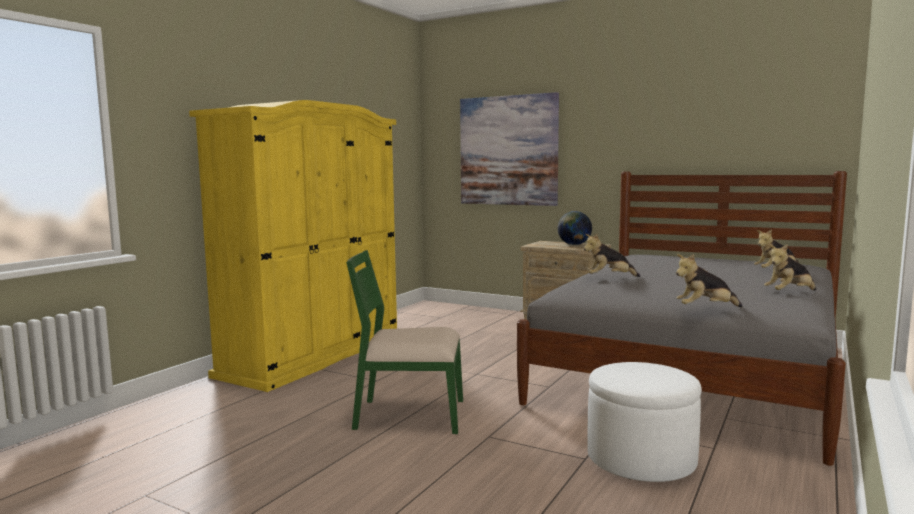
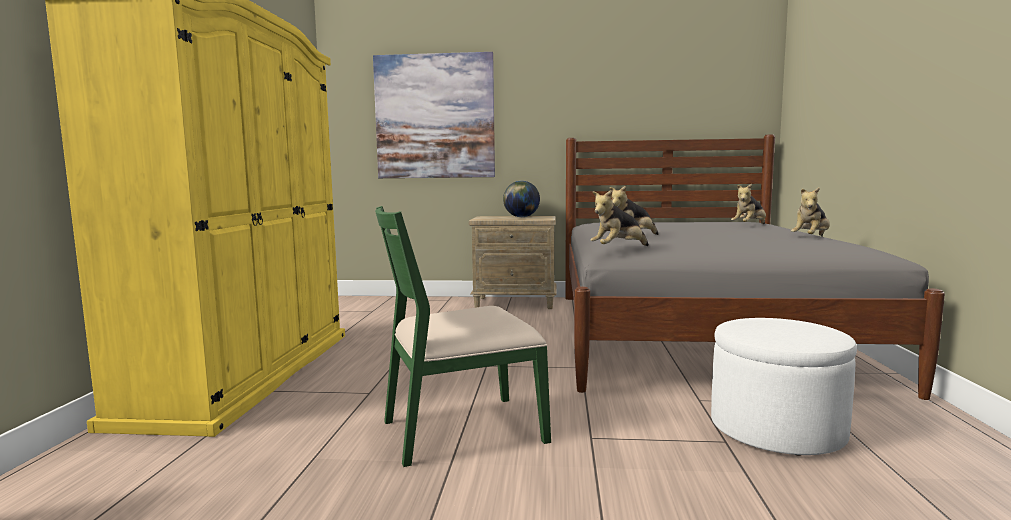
camera: 25 degrees left, 0 degrees up
(705, 309) = (791, 253): plush toy -> plush toy (618, 249)

